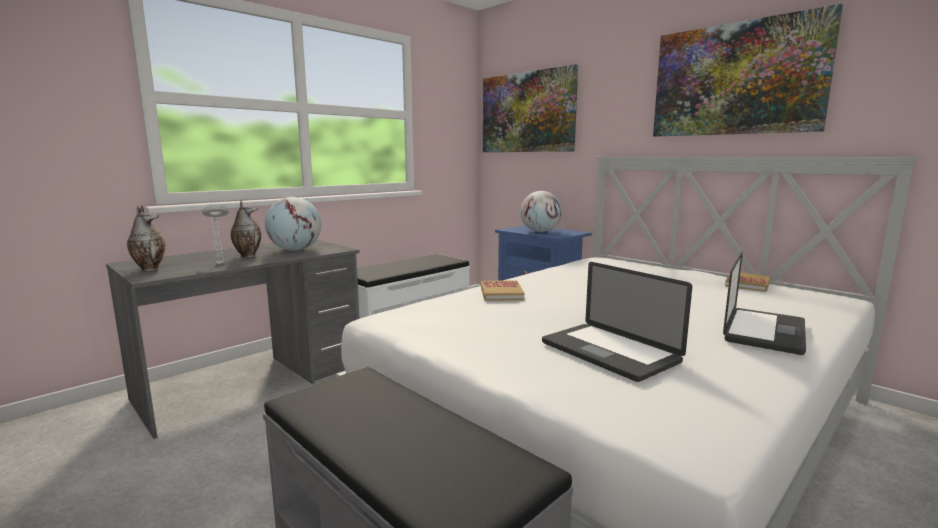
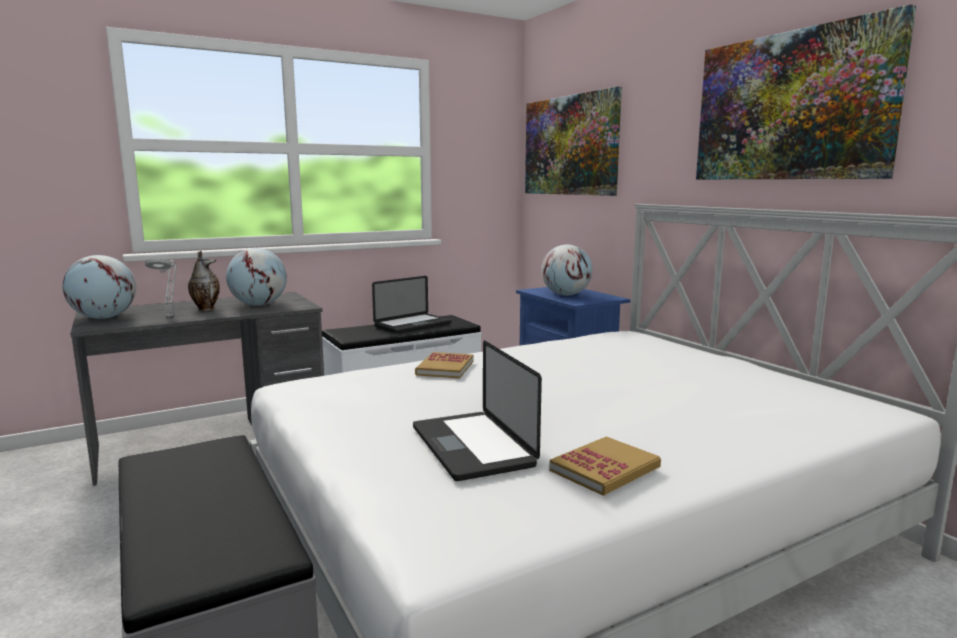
camera: 15 degrees right, 0 degrees up
(150, 268) = (104, 318): vase -> globe
(747, 284) = (776, 380): book -> book (605, 469)
(764, 331) = (698, 443): laptop -> laptop (413, 325)

